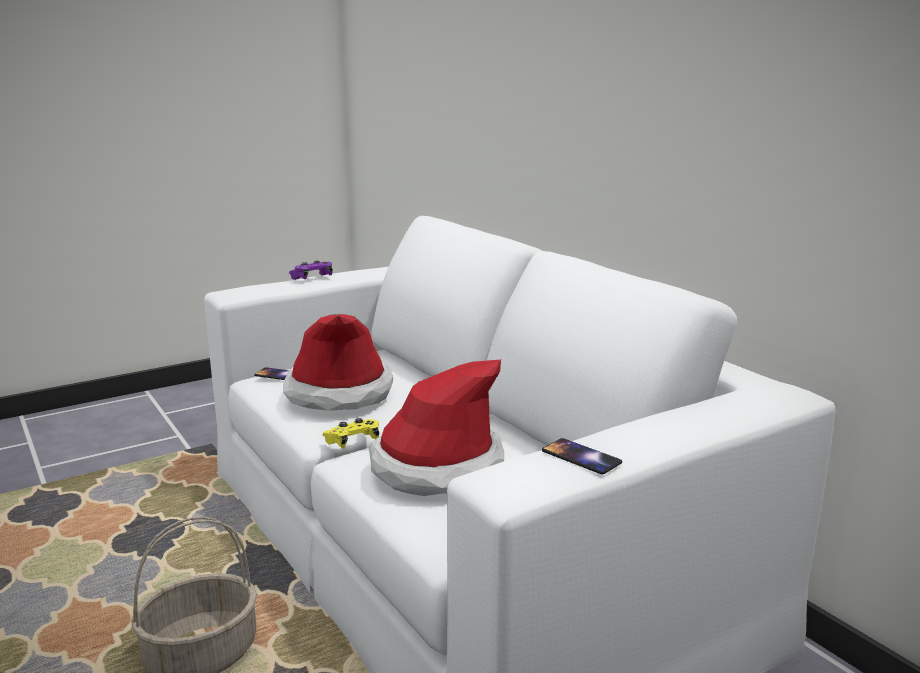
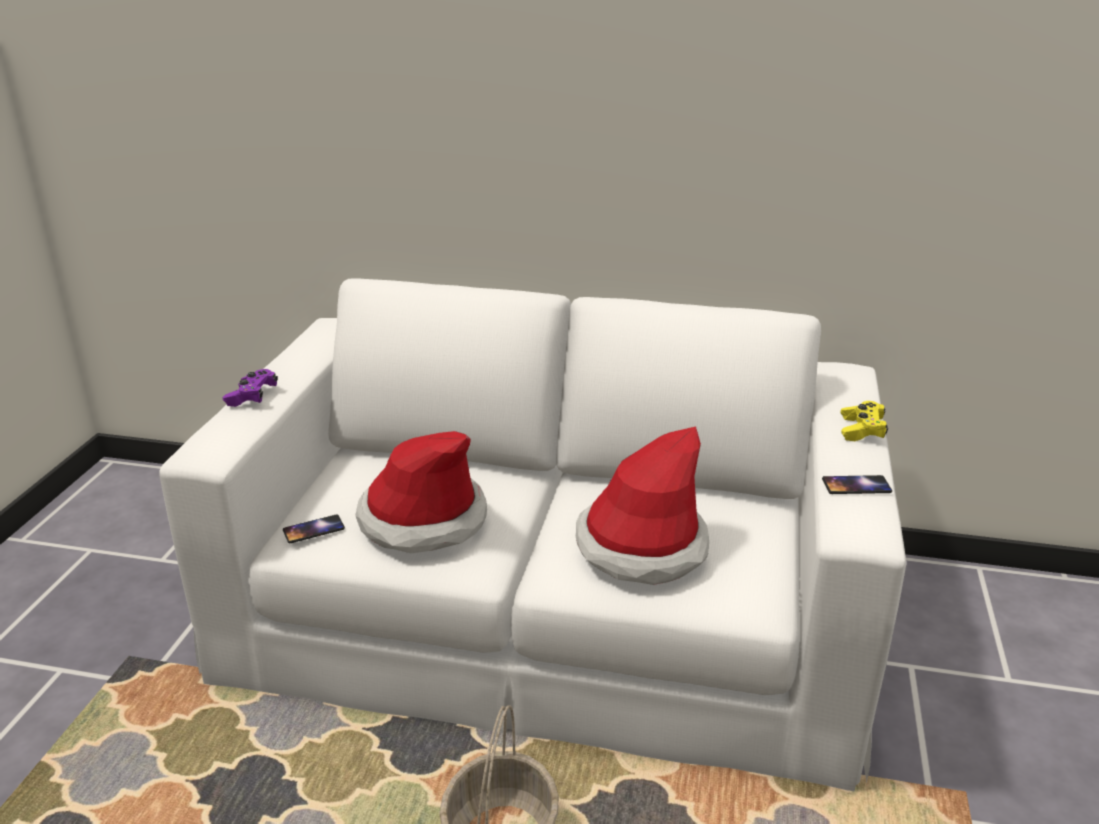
camera: 45 degrees left, 10 degrees up
(352, 442) = (522, 562): yellow game controller -> yellow game controller (861, 430)

